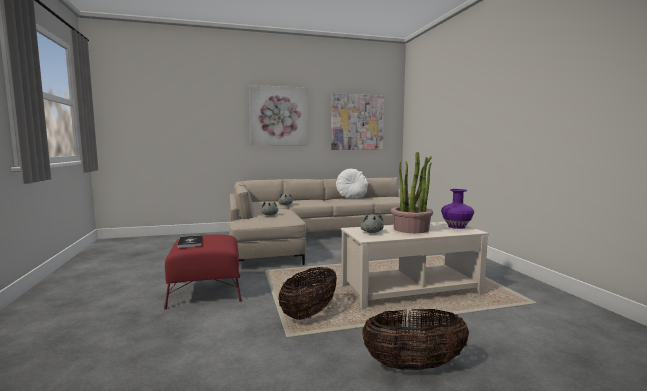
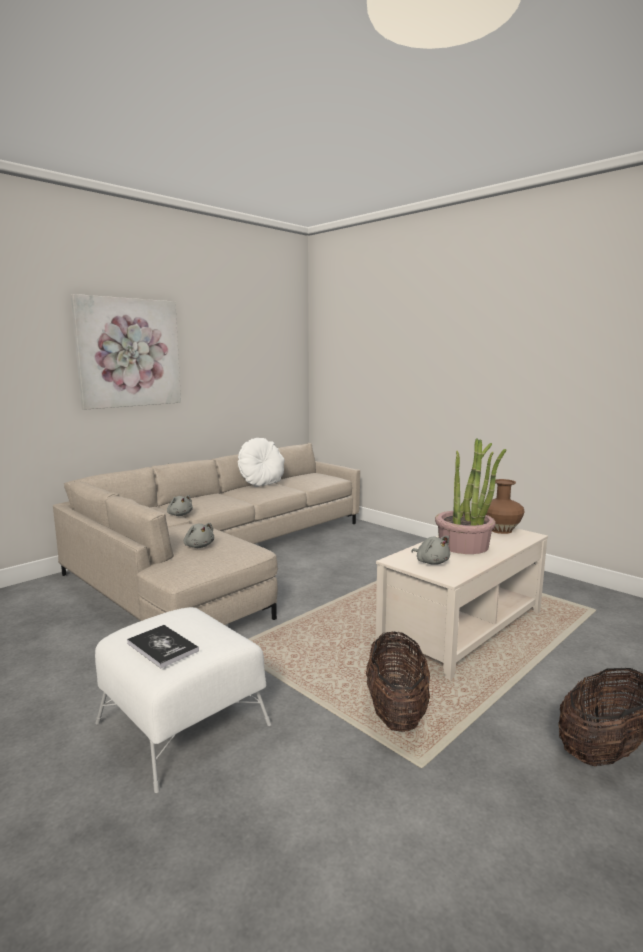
camera: 30 degrees left, 5 degrees up
(206, 291) = (183, 723): red ottoman -> white ottoman
(357, 122) = (250, 360): picture -> none
(456, 226) = (500, 530): purple vase -> brown vase

